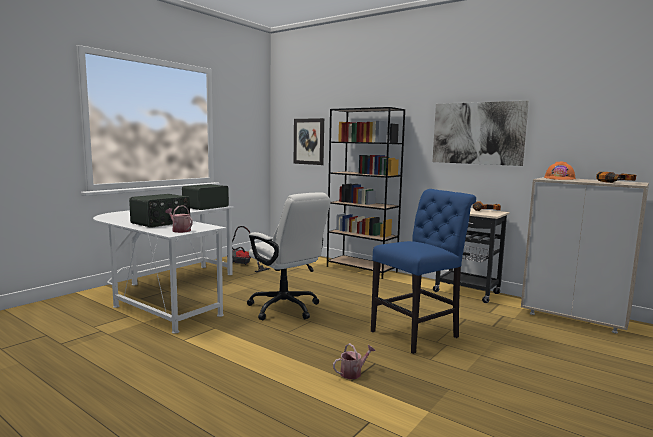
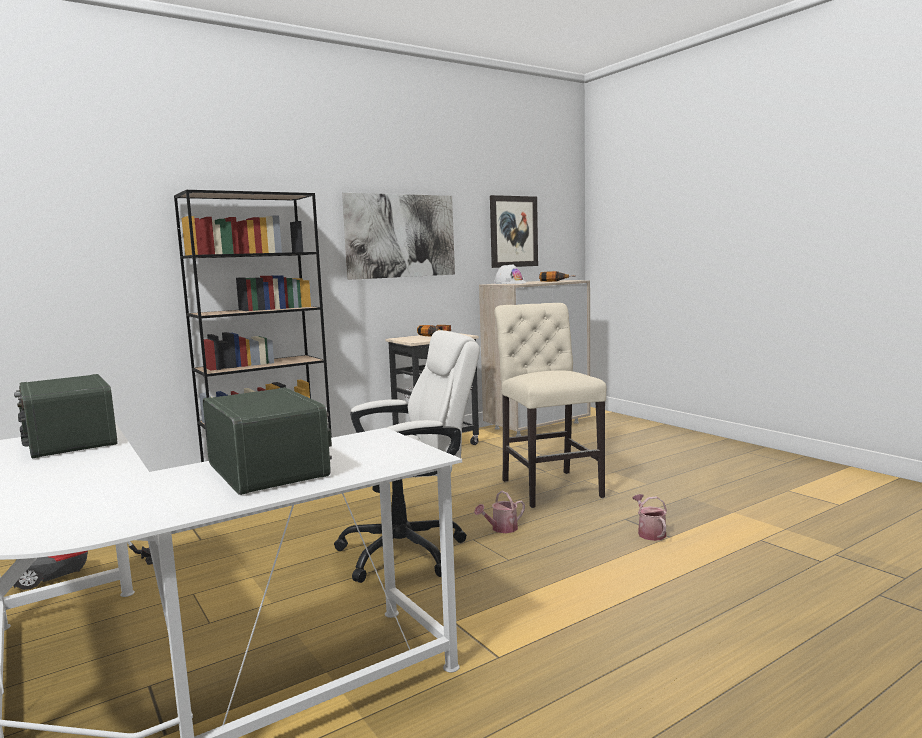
camera: 70 degrees left, 0 degrees up
(179, 230) = (393, 453): watering can -> watering can (501, 529)
(309, 141) = (68, 259): picture -> picture (513, 231)
(418, 334) = (549, 486): blue stool -> beige stool
(559, 178) = (510, 283): orange hard hat -> white hard hat

